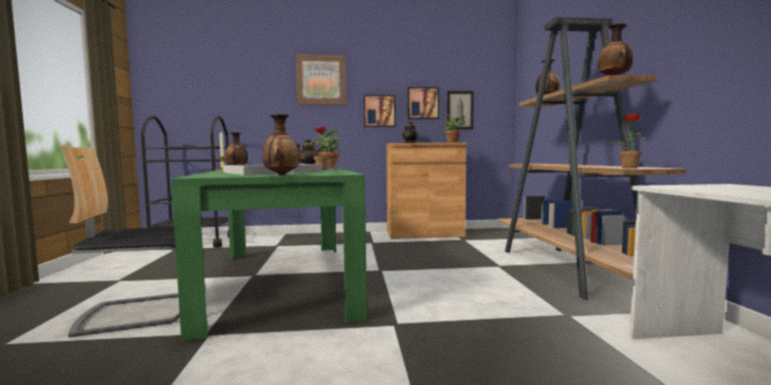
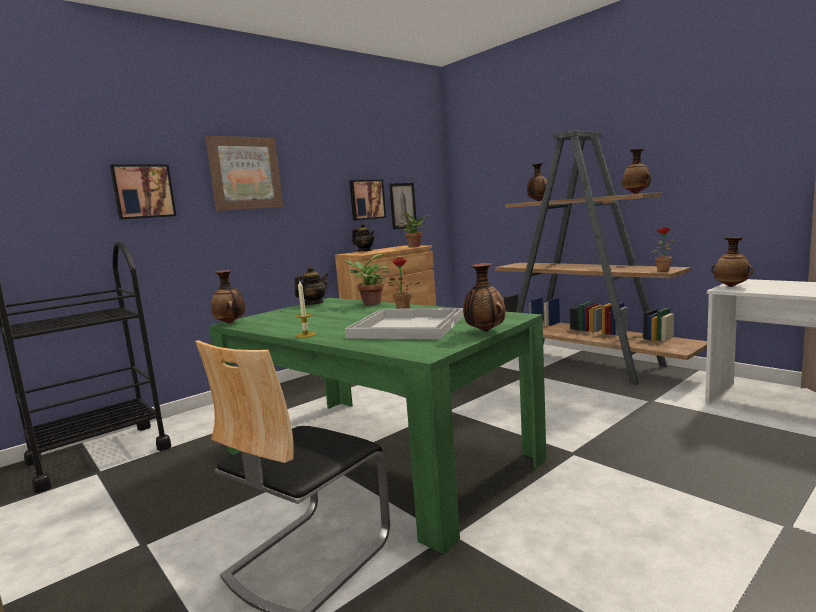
camera: 35 degrees left, 5 degrees up
(379, 111) = (321, 212): picture -> picture (143, 191)
(679, 186) = (731, 286): none -> vase

